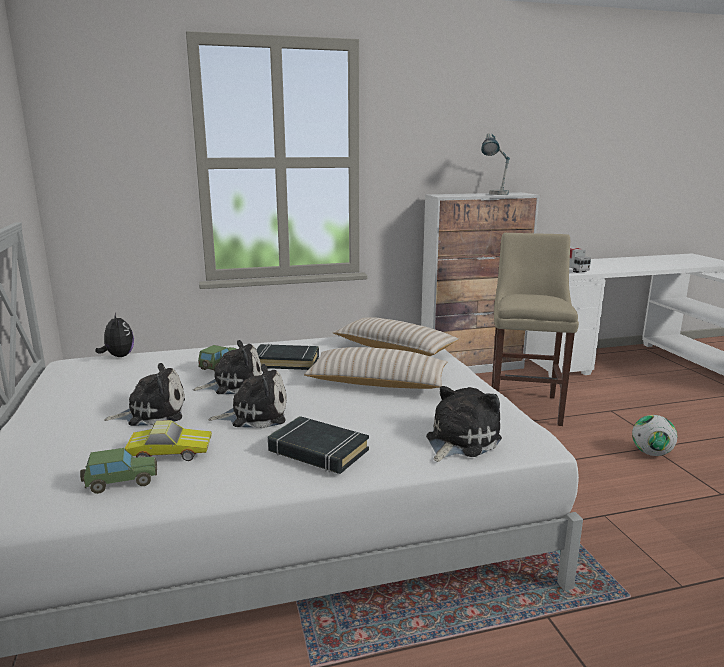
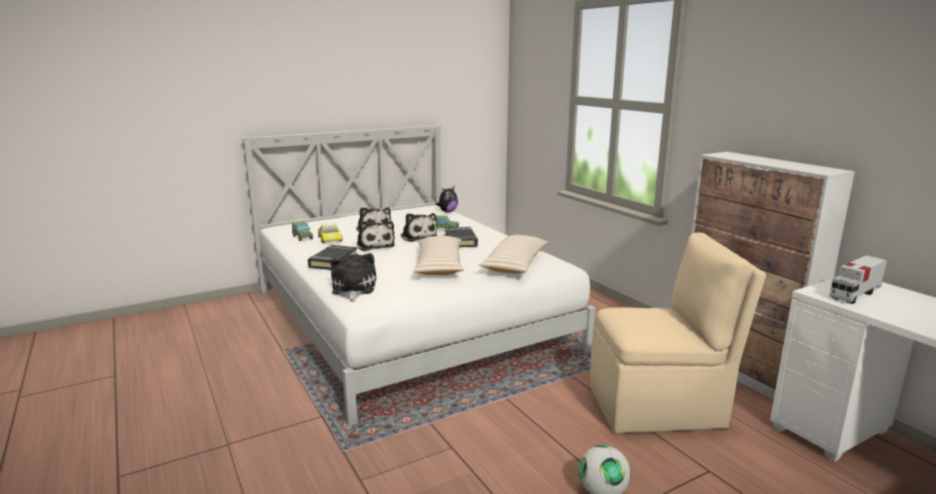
camera: 75 degrees right, 0 degrees up
(459, 440) = (353, 289): plush toy -> plush toy turned 120 degrees counterclockwise
(494, 194) = (778, 164): table lamp -> none
(524, 406) = (659, 406): beige stool -> beige chair

